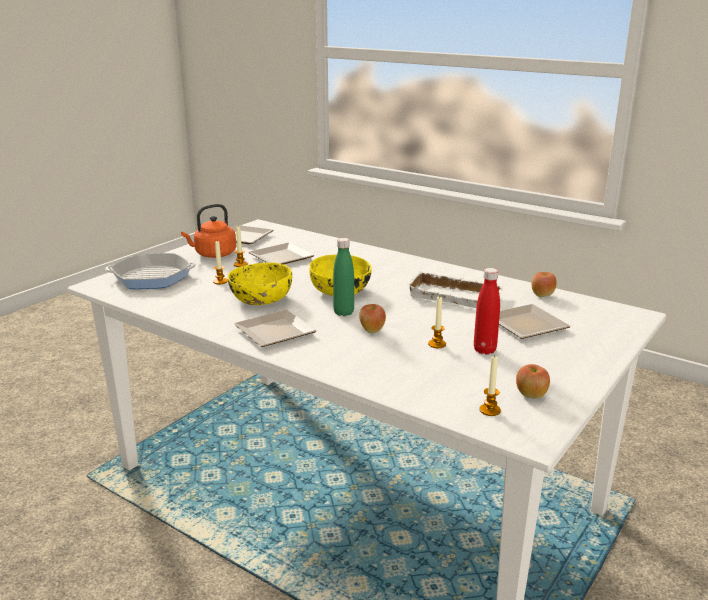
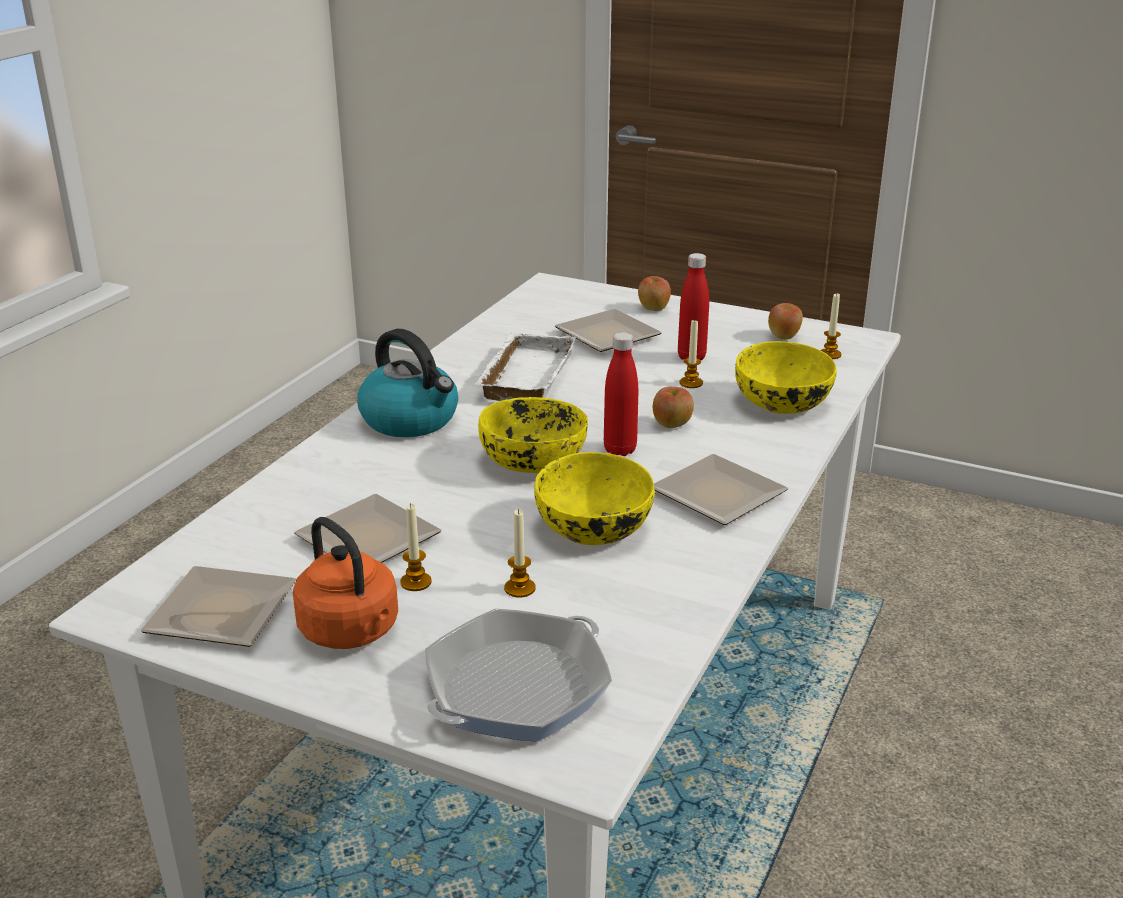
camera: 100 degrees left, 5 degrees up
(152, 277) = (517, 688): frying pan -> frying pan turned 60 degrees clockwise
(343, 312) = (620, 450): green bottle -> red bottle
(395, 372) = (781, 403): none -> yellow bowl
(400, 268) = (411, 420): none -> kettle
(542, 295) = (504, 326): apple -> apple (653, 309)

